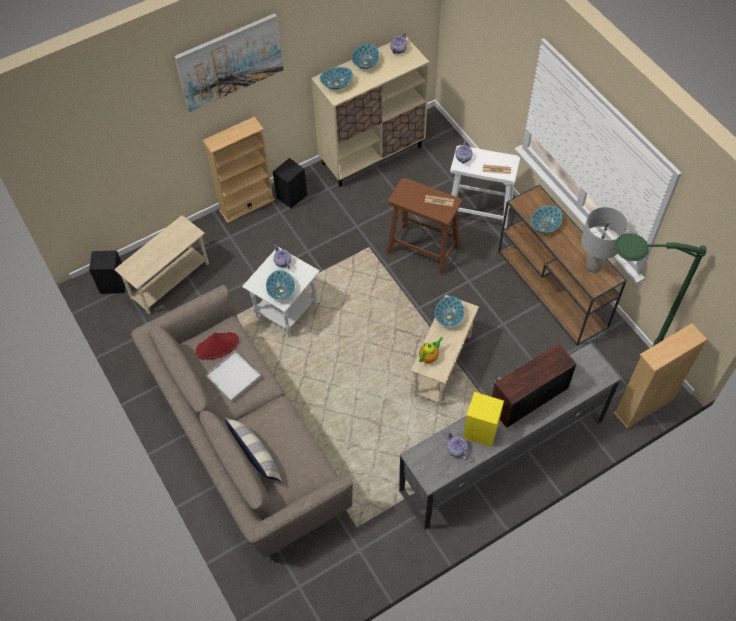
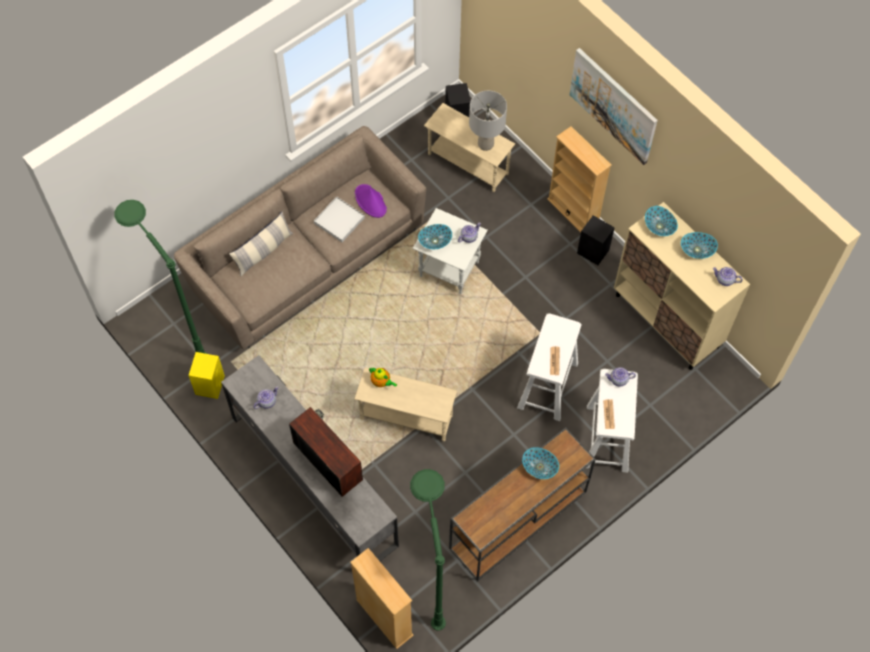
camera: 80 degrees right, 5 degrees up
(217, 346) = (370, 201): red hat -> purple hat
(306, 582) = (177, 328): none -> green floor lamp
(423, 249) = (547, 386): brown stool -> white stool
(449, 317) = (429, 396): bowl -> none
(479, 430) = (288, 419): yellow speaker -> yellow speaker (210, 384)
(593, 266) = (493, 518): grey table lamp -> grey table lamp (485, 144)

